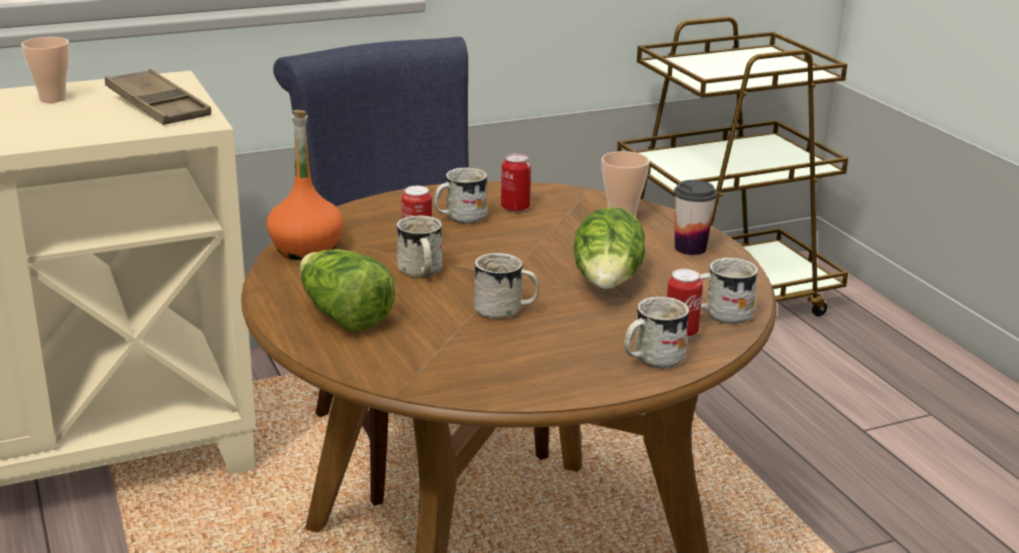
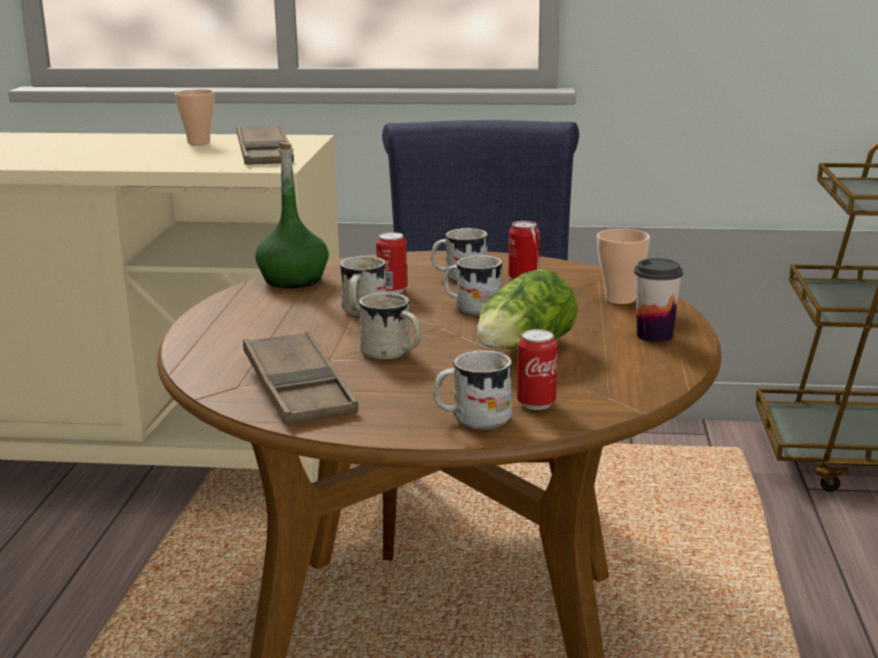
camera: 30 degrees right, 5 degrees down
(306, 248) = (293, 280): orange bottle -> green bottle
(343, 315) = (247, 332): lettuce -> none
(473, 364) = (298, 389): none -> brown tray
(720, 314) = (603, 396): white mug -> white mug (472, 308)

